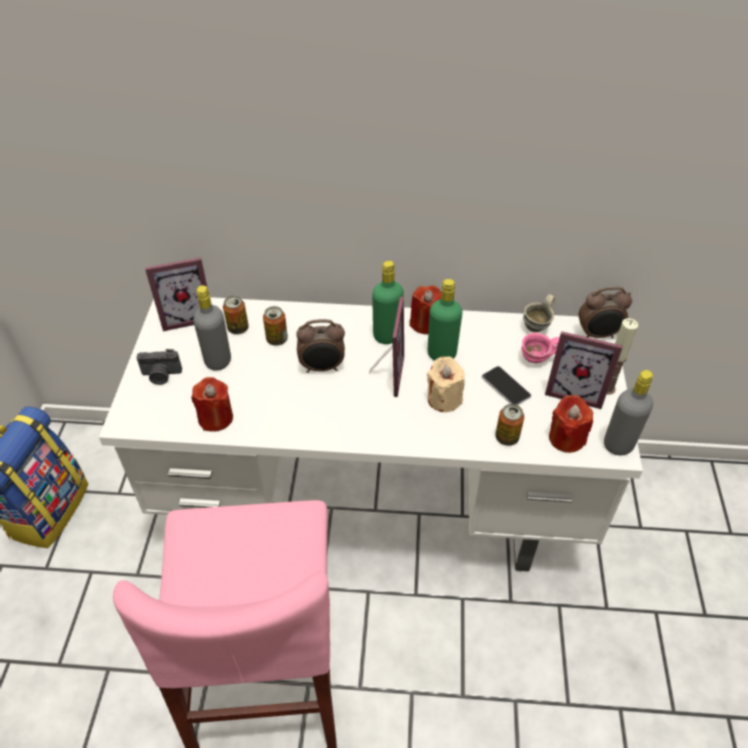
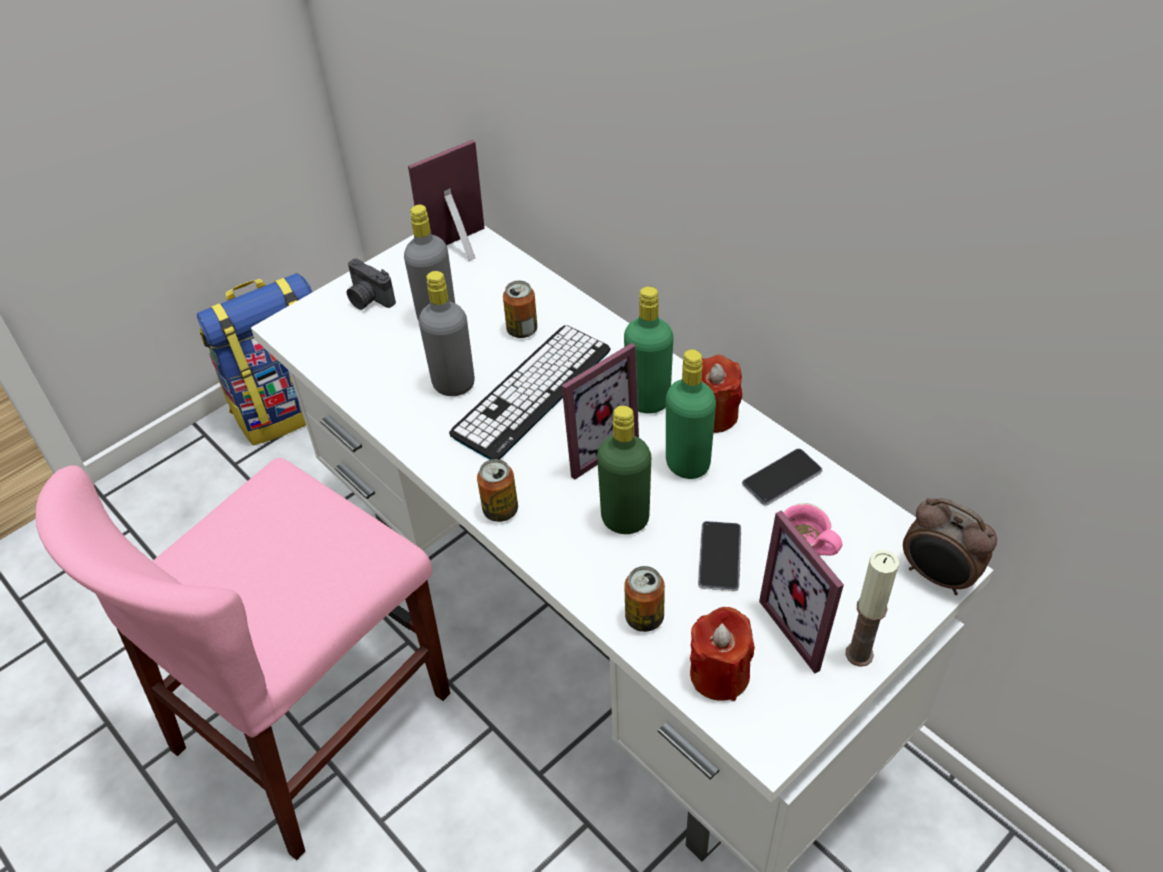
camera: 45 degrees right, 0 degrees up
(187, 316) = (462, 249): picture frame -> picture frame turned 120 degrees clockwise
(215, 418) = (367, 377): red candle -> none
(238, 328) = (496, 293): can -> can (500, 510)
(322, 368) = (532, 392): alarm clock -> keyboard
(444, 399) = (625, 519): beige candle -> green bottle
(490, 333) = (782, 478): none -> phone
(538, 327) = (860, 511): grey mug -> none
(618, 444) = (780, 734): grey bottle -> grey bottle (453, 384)

